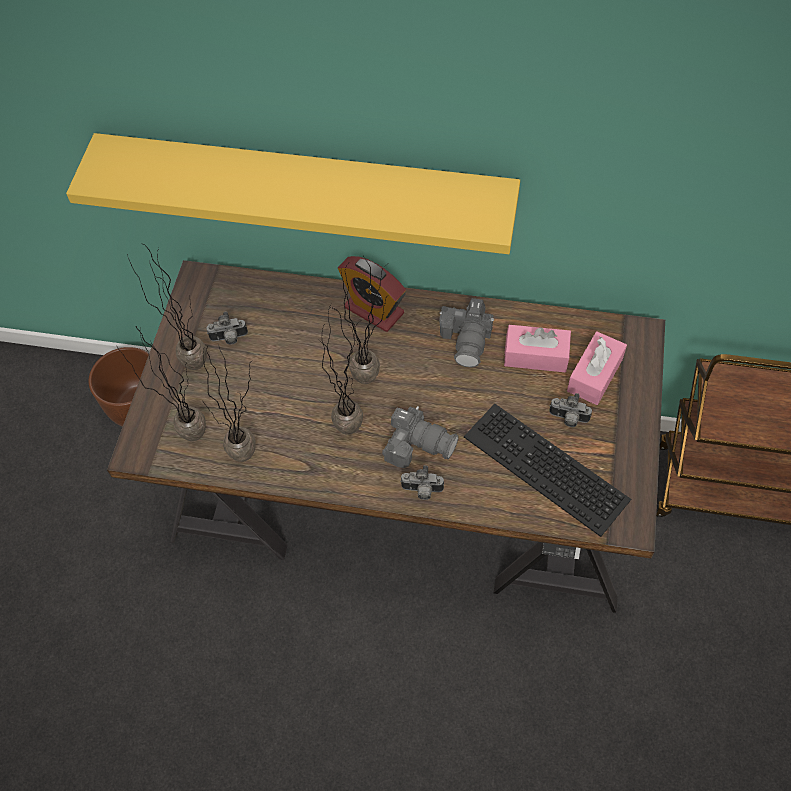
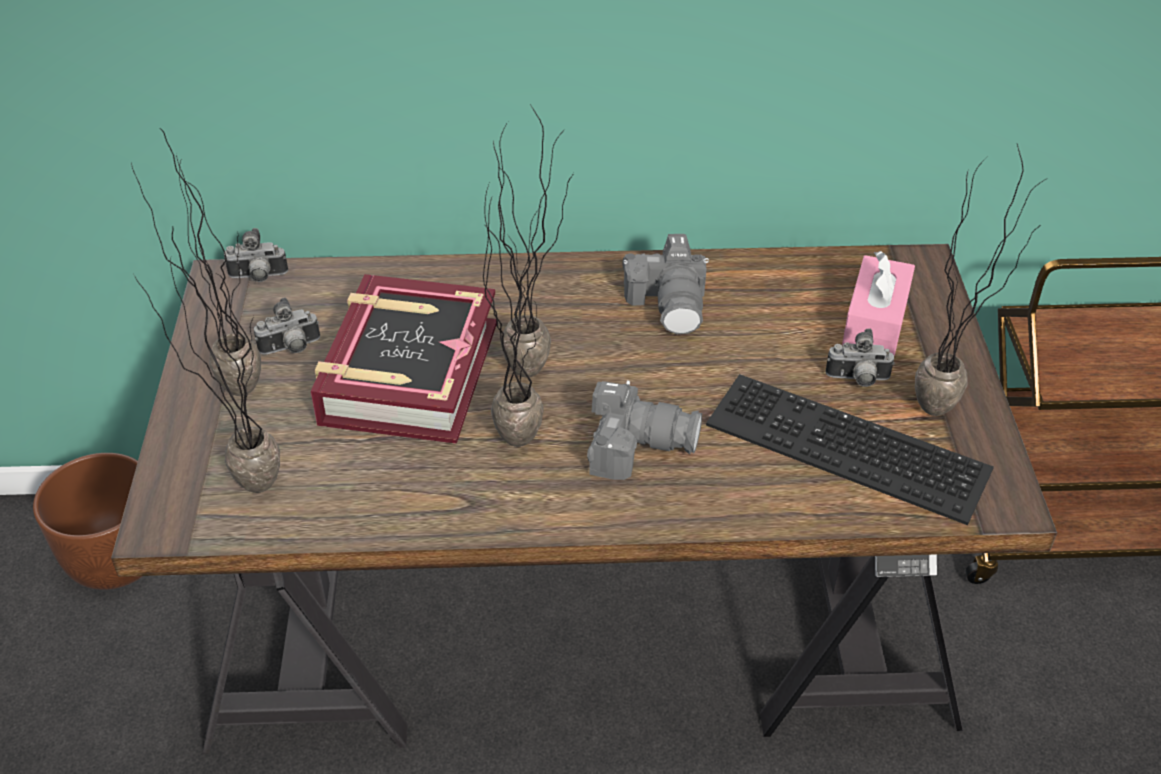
camera: 15 degrees left, 15 degrees down
(252, 457) = (367, 502): potted plant -> potted plant (949, 409)
(294, 368) = (408, 373): none -> book
(306, 185) = (397, 81): yellow shelf -> none
(374, 310) = (515, 284): alarm clock -> none
(422, 491) = (663, 507): camera -> camera (258, 277)
(536, 356) = (779, 309): pink tissue box -> none

